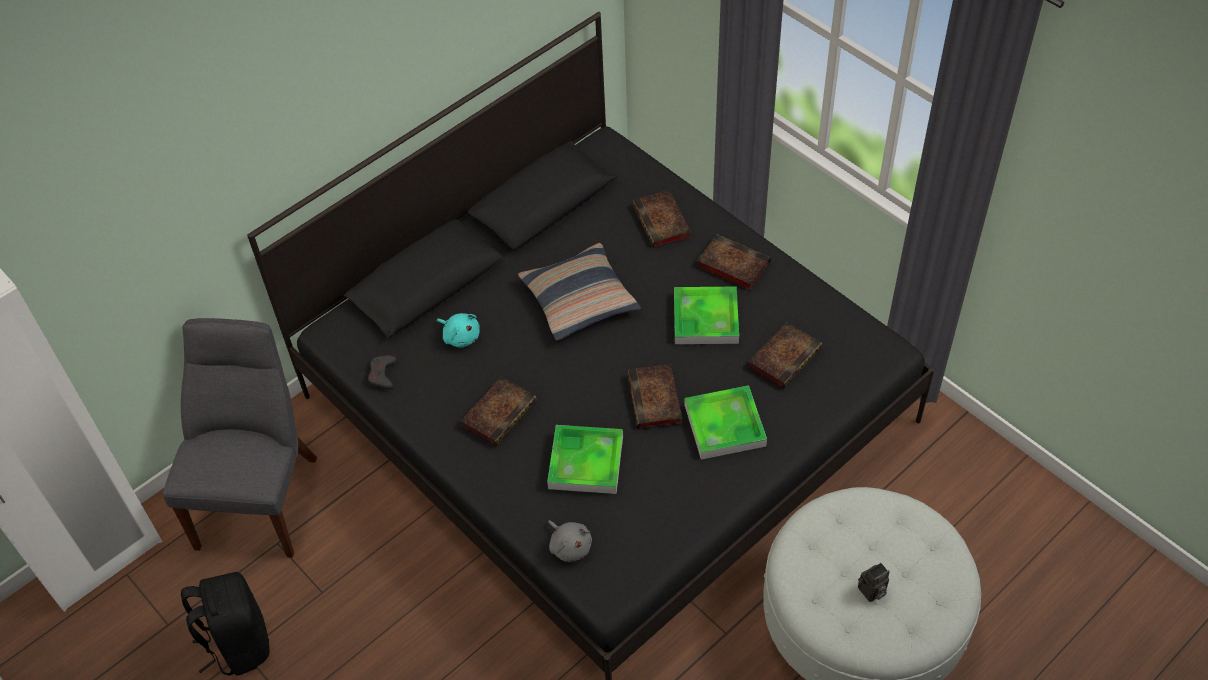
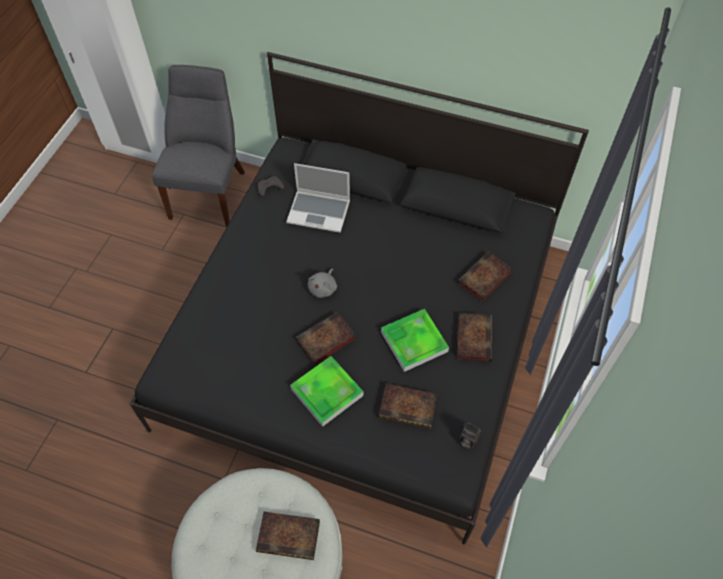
camera: 60 degrees right, 5 degrees up
(238, 643) = (115, 229): black backpack -> none
(260, 496) = (209, 191): grey chair -> grey chair turned 60 degrees counterclockwise
(460, 336) = (319, 212): turquoise plush toy -> laptop
(499, 412) = (271, 258): book -> book (290, 536)
(570, 546) = (188, 341): grey plush toy -> grey plush toy (323, 288)
(579, 300) = (386, 261): pillow -> none
(586, 462) = (254, 322): tray -> none
(871, 592) = (236, 551): camera -> camera (466, 440)

